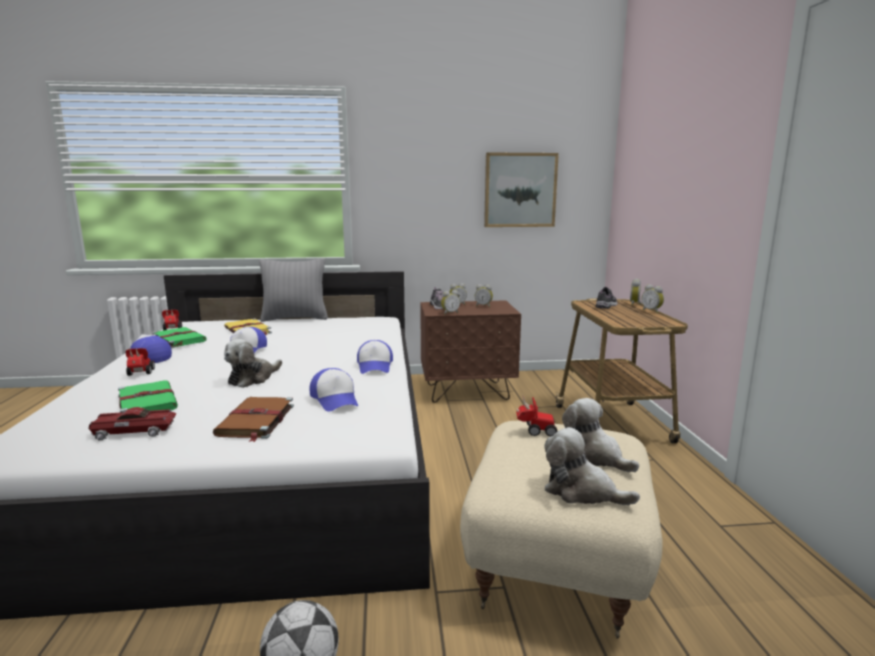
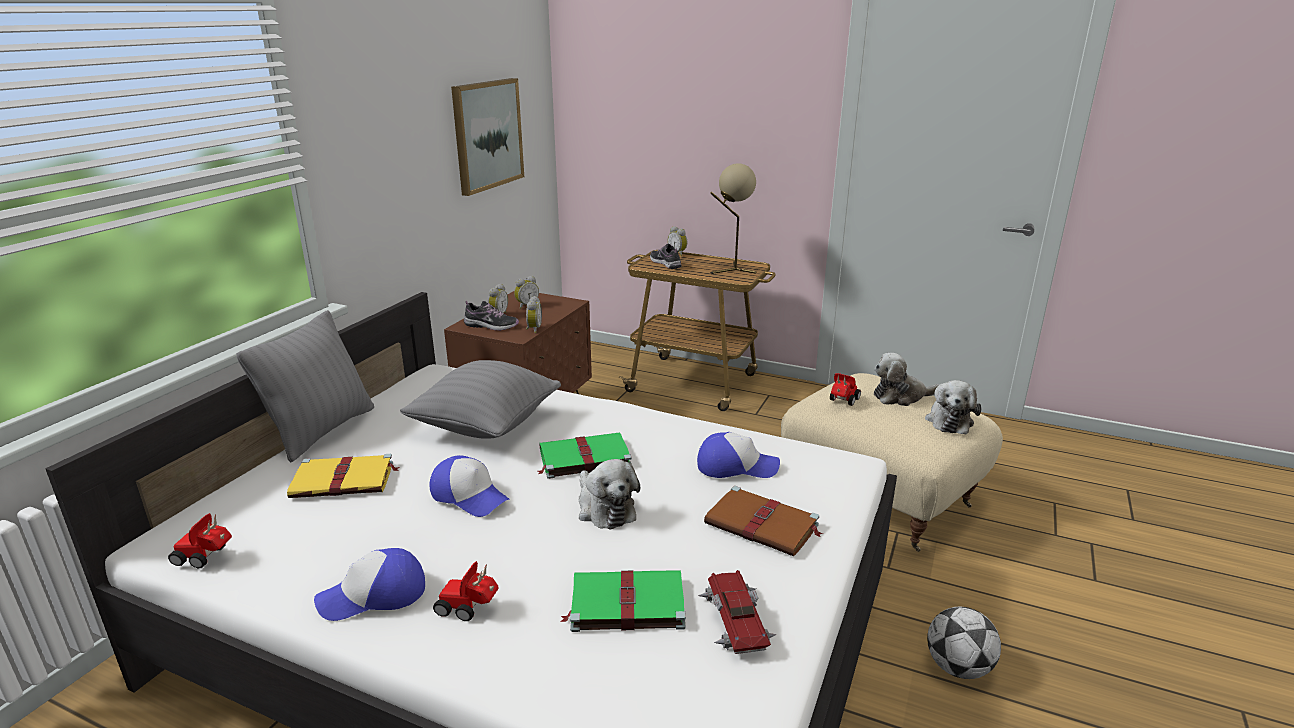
camera: 60 degrees left, 10 degrees up
(133, 431) = (735, 619): toy car -> toy car turned 150 degrees clockwise
(178, 339) = (307, 553): green book -> green book (583, 458)
(330, 339) = (486, 426): none -> grey pillow
(375, 366) = (641, 422): cap -> none
(581, 491) = (949, 420): plush toy -> plush toy turned 45 degrees counterclockwise
(640, 320) = (732, 270): none -> beige table lamp
(652, 311) = (711, 257): alarm clock -> none

